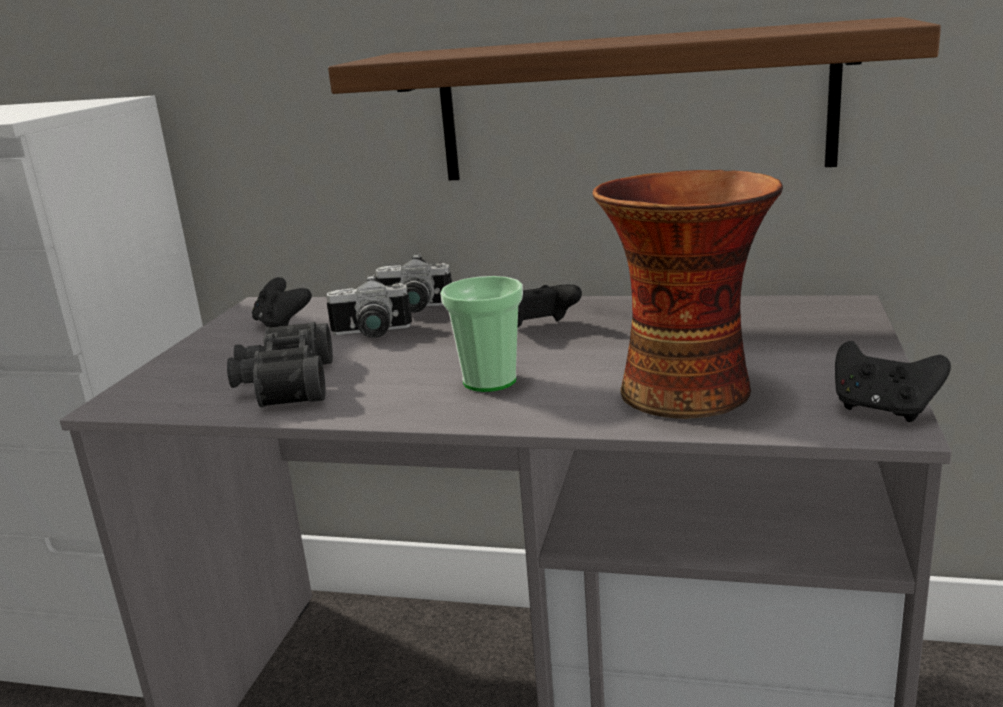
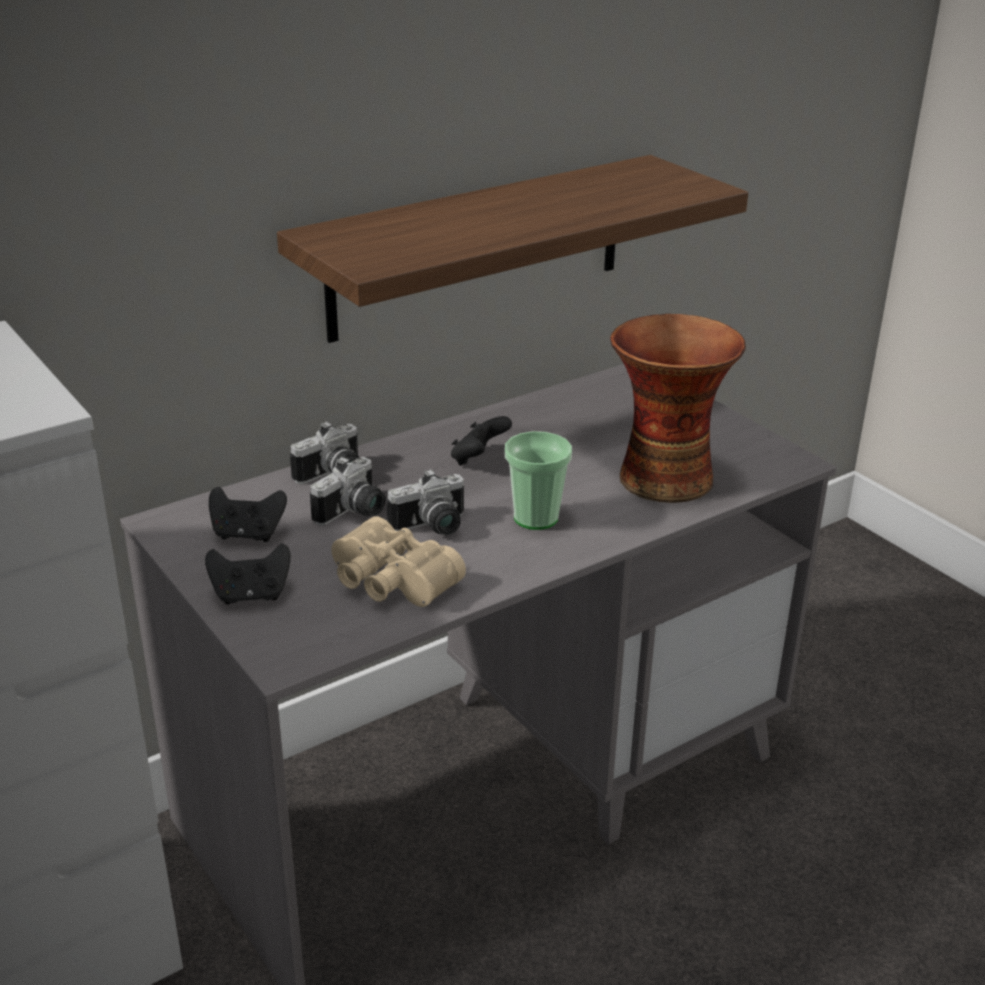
camera: 50 degrees left, 10 degrees up
(284, 384) = (389, 583): black binoculars -> beige binoculars
(397, 360) = (432, 528): none -> camera
(883, 410) = (776, 452): black game controller -> black game controller (251, 595)

